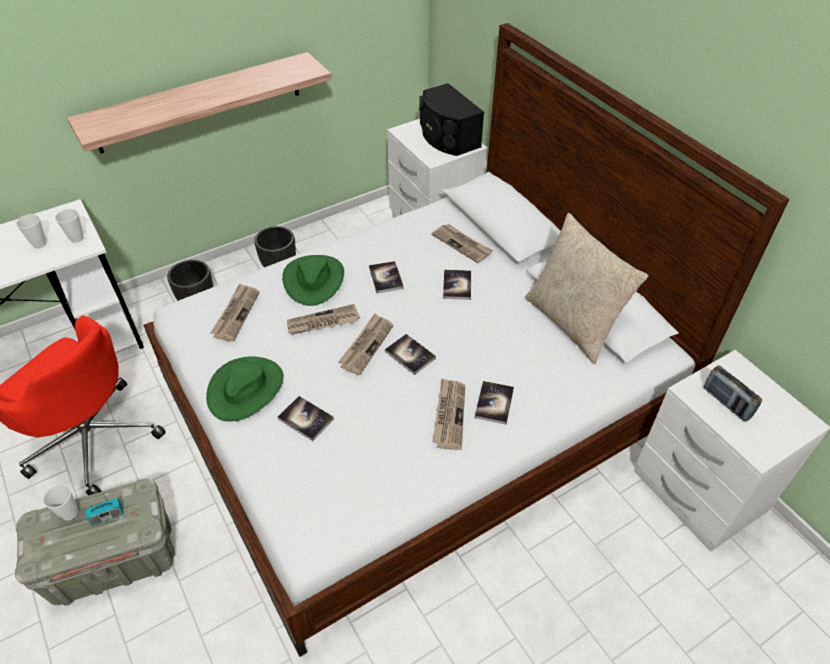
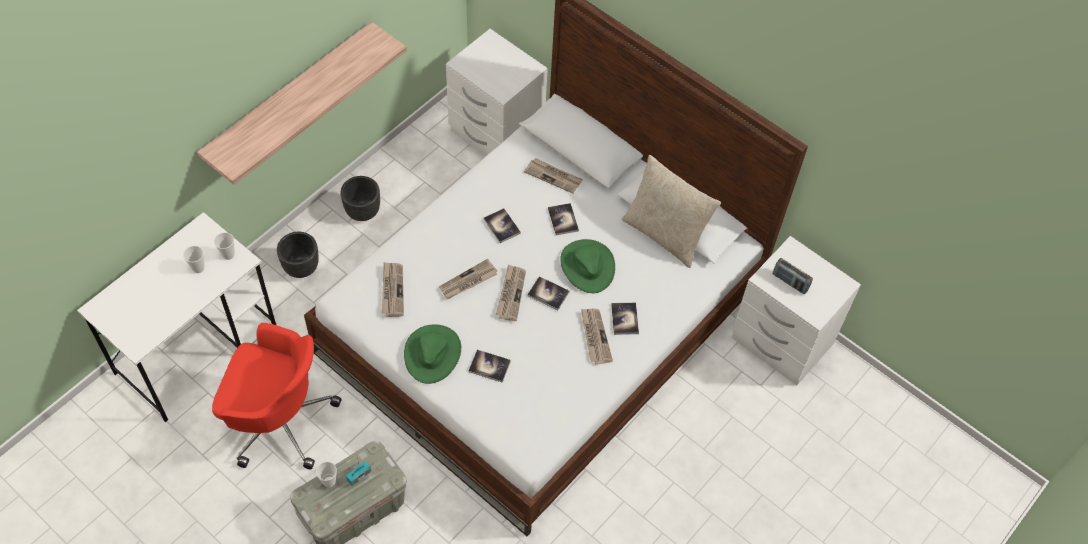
camera: 20 degrees left, 10 degrees up
(313, 280) = (442, 242): green hat -> green hat (587, 266)
(447, 138) = (506, 63): black speaker -> none

